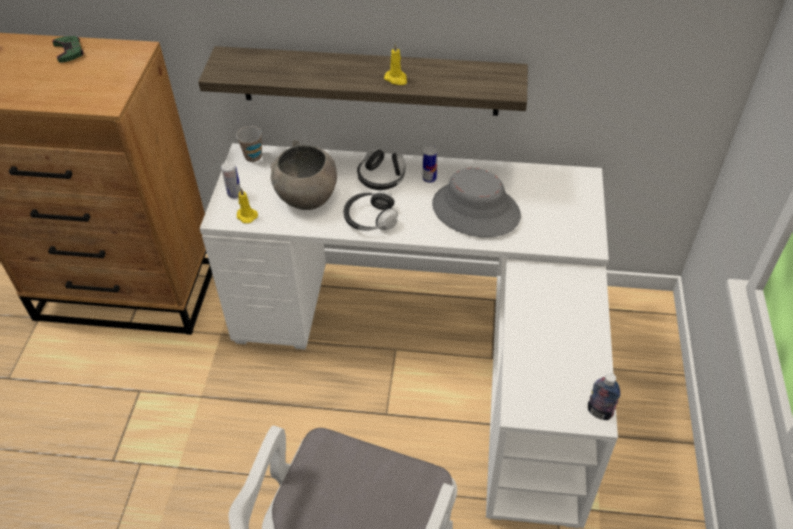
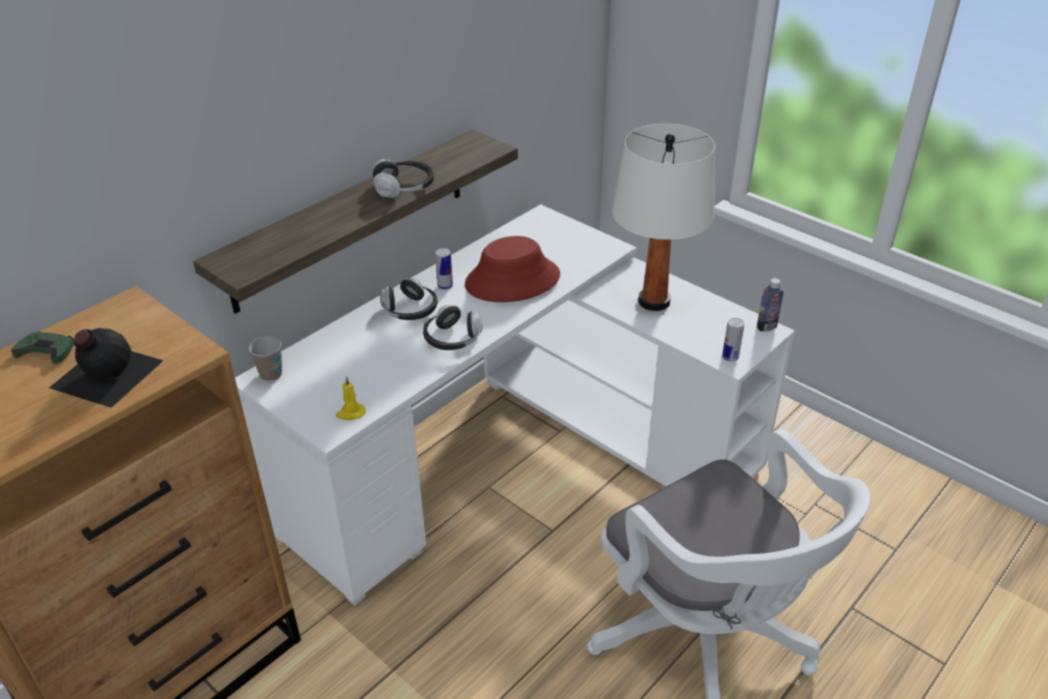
camera: 55 degrees left, 10 degrees down
(62, 84) = (105, 374): none -> black bottle
(234, 194) = (309, 409): can -> can (730, 357)
(306, 198) = (377, 364): grey bowl -> none
(396, 79) = (404, 188): yellow candle -> headphones
(475, 210) = (512, 280): grey hat -> red hat
(554, 313) = (654, 301): none -> white table lamp

